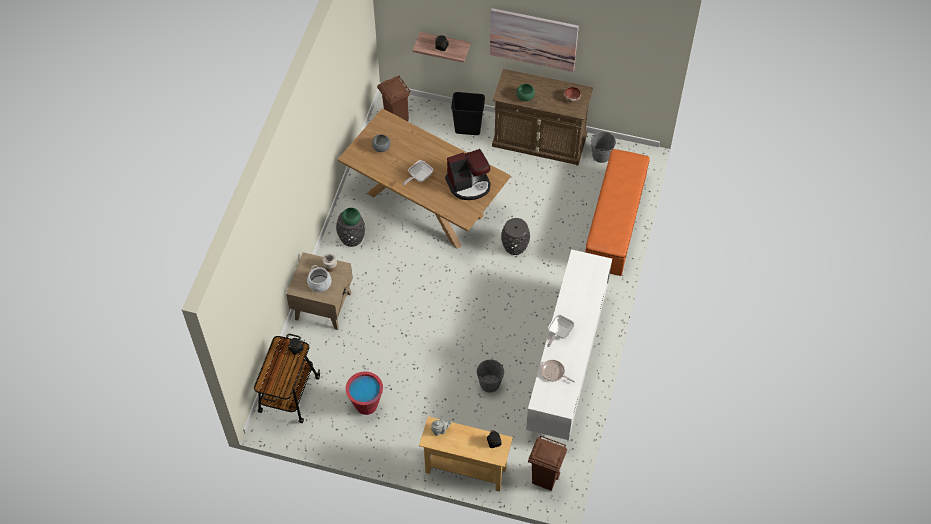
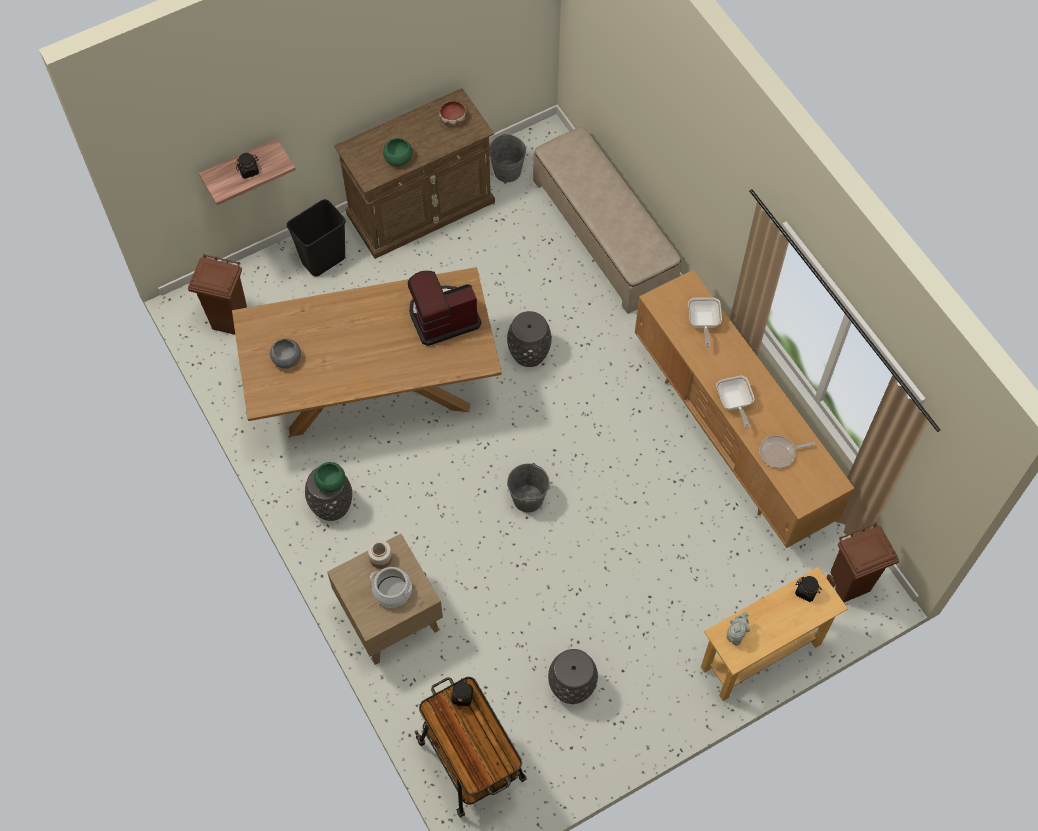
camera: 45 degrees left, 5 degrees up
(366, 404) = (572, 686): red bucket -> grey stool
(418, 177) = (374, 358): frying pan -> frying pan (703, 323)
(469, 184) = (443, 317): coffee machine -> coffee machine turned 135 degrees counterclockwise
(490, 383) = (676, 533): grey bucket -> grey bucket (528, 498)
(533, 39) = (366, 73): picture -> none
(567, 365) = (732, 437): white cabinet -> brown cabinet
(615, 222) = (604, 234): orange bench -> beige bench

